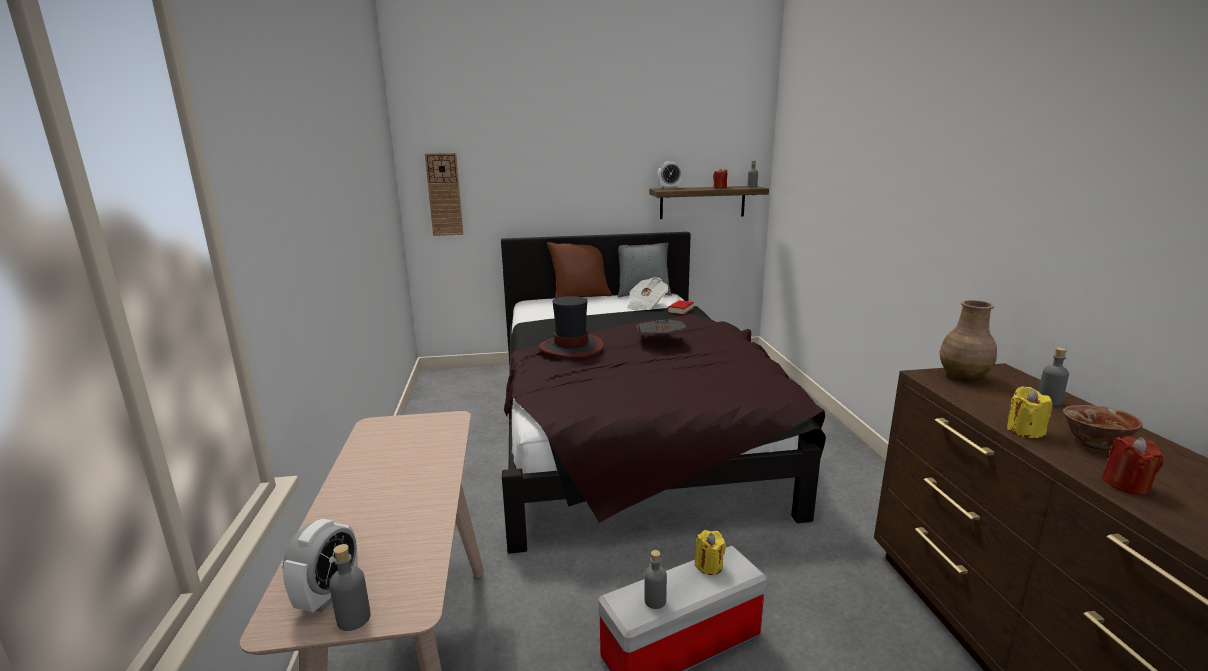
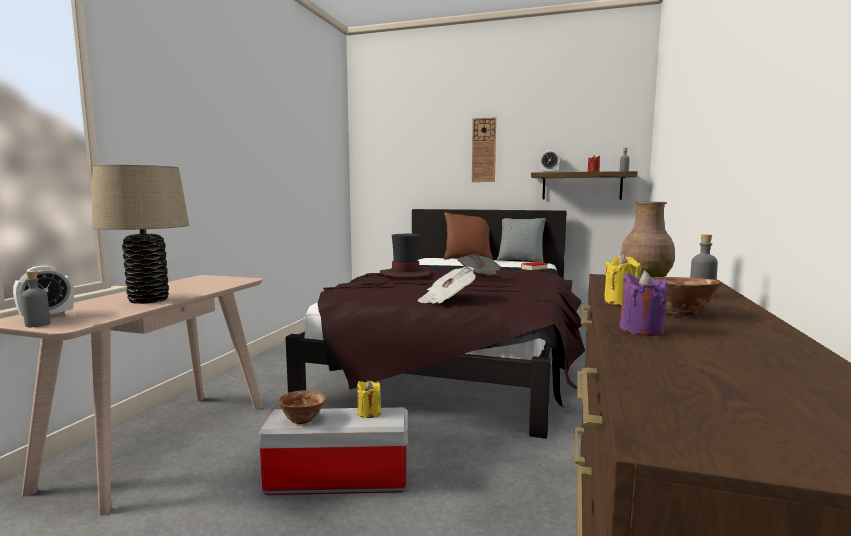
camera: 25 degrees right, 10 degrees down
(405, 505) = (148, 300): none -> beige table lamp
(444, 194) = (378, 175): wall clock -> wall clock (484, 150)
(645, 305) = (510, 265): newspaper -> newspaper (446, 300)
(655, 601) = (302, 420): grey bottle -> bowl
(1126, 485) = (641, 330): red candle -> purple candle

